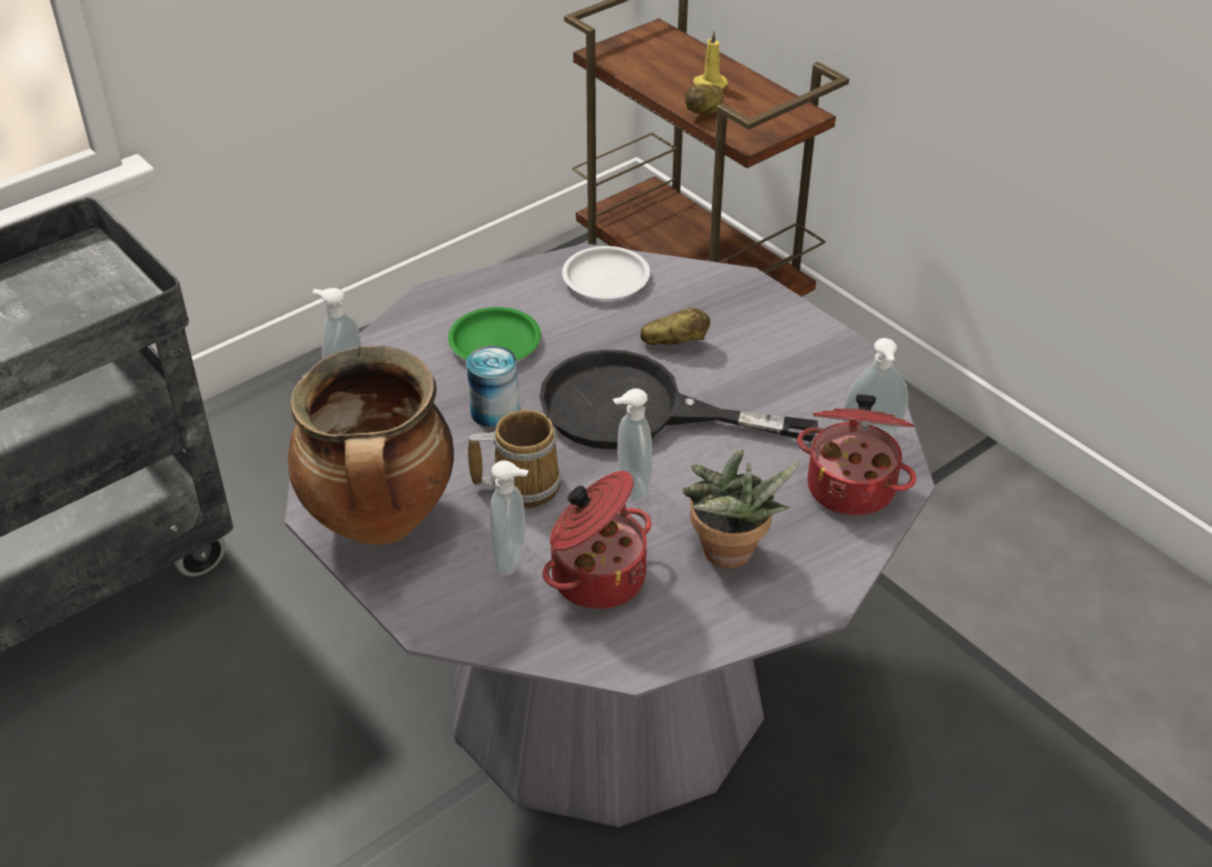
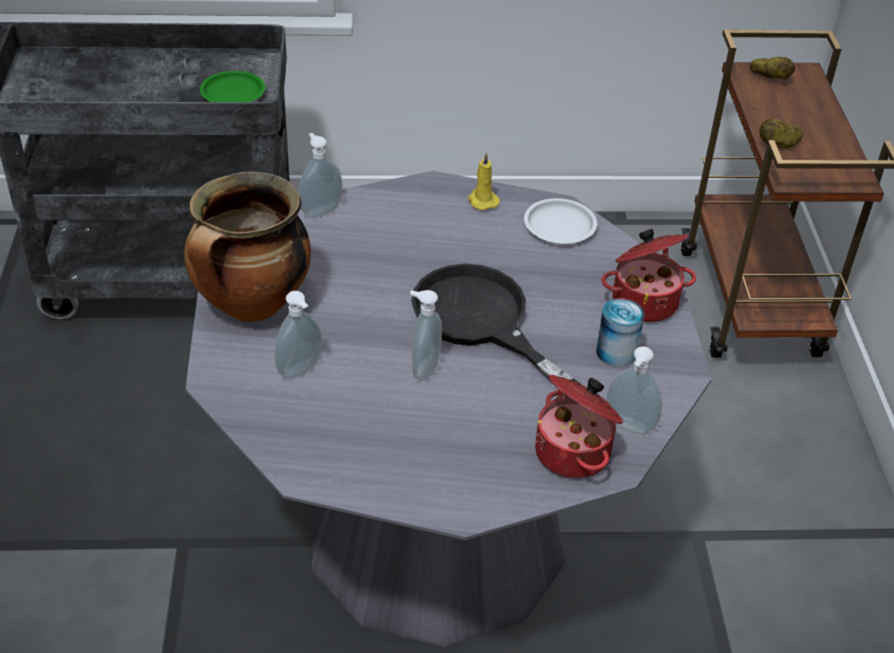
camera: 35 degrees right, 0 degrees up
(494, 342) = (439, 231): green plate -> green plate (233, 93)
(494, 411) = (391, 275): can -> can (616, 352)
(521, 483) = (357, 328): mug -> none
(596, 575) = (340, 410): cooking pot -> cooking pot (644, 300)
(675, 343) = (559, 291): potato -> potato (770, 78)
(709, 84) = (804, 126): yellow candle -> yellow candle (482, 200)
(729, 557) = (436, 448): potted plant -> none

